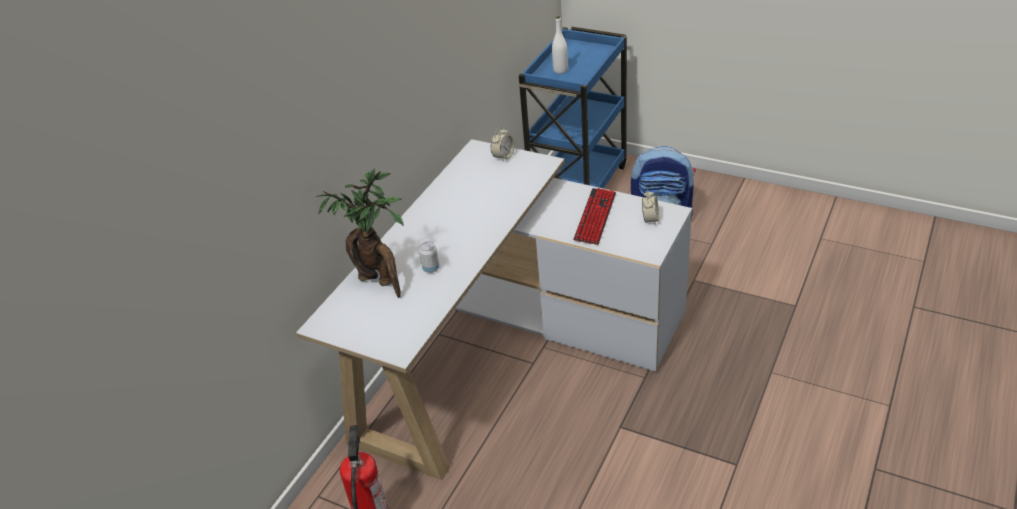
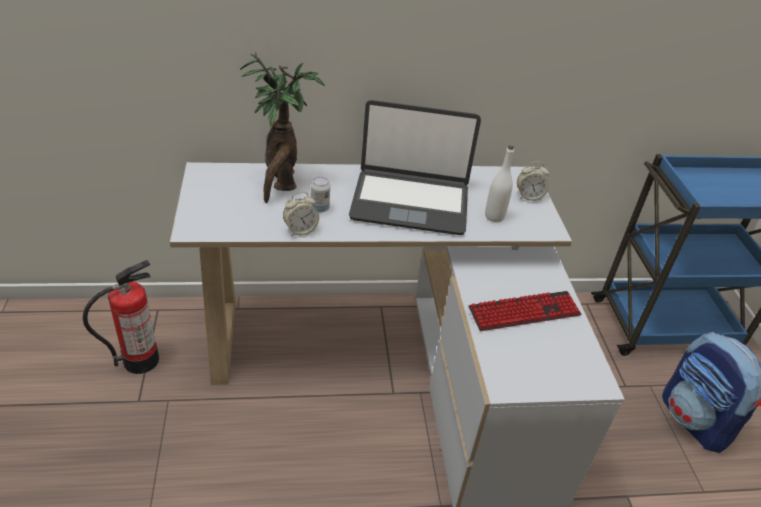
camera: 50 degrees right, 0 degrees up
(462, 218) = (410, 202): none -> laptop
(560, 70) = (711, 184): white bottle -> white bottle (494, 216)
(650, 220) = (563, 364): alarm clock -> alarm clock (300, 230)

